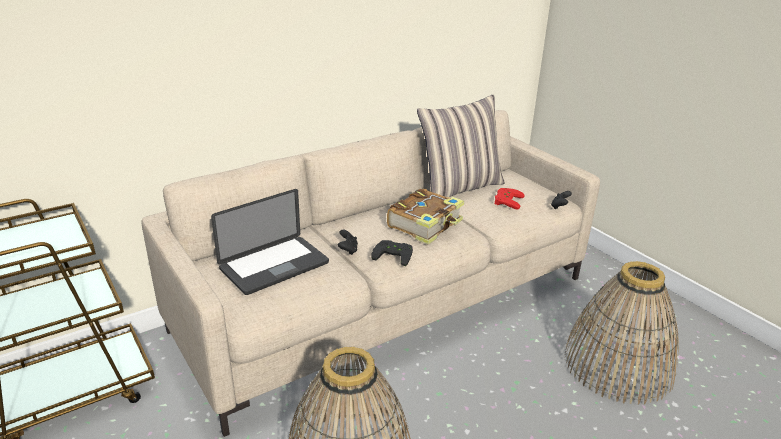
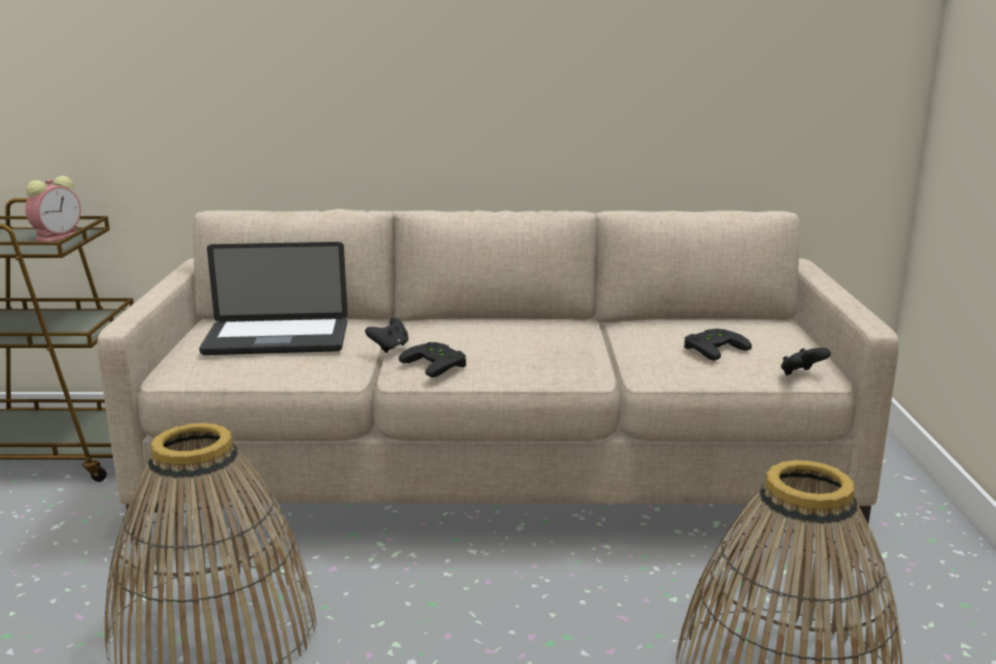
camera: 35 degrees right, 10 degrees down
(51, 232) = (58, 237): none -> alarm clock
(426, 224) = (536, 346): book -> none
(459, 187) = (662, 321): pillow -> none
(506, 200) = (712, 348): red game controller -> black game controller

